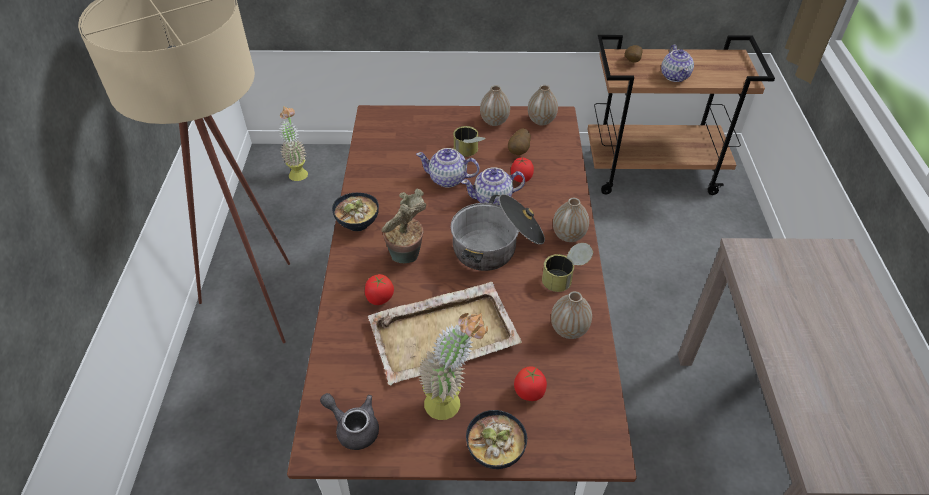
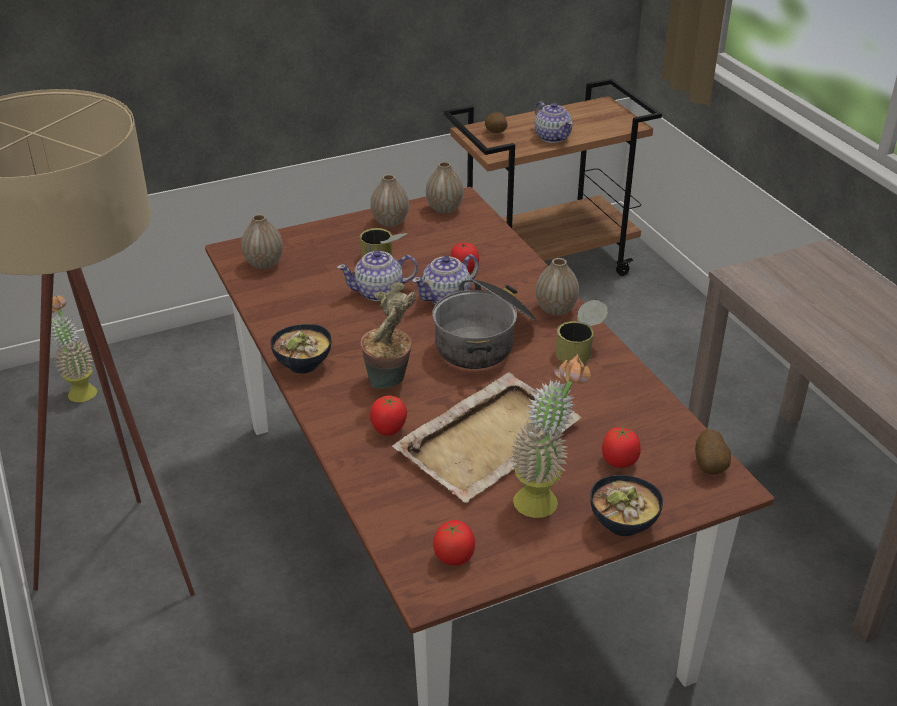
camera: 25 degrees left, 10 degrees down
(353, 427) = (454, 557): grey teapot -> tomato
(519, 151) = (441, 244): potato -> potato (710, 467)
(569, 329) = (618, 394): vase -> vase (264, 264)

